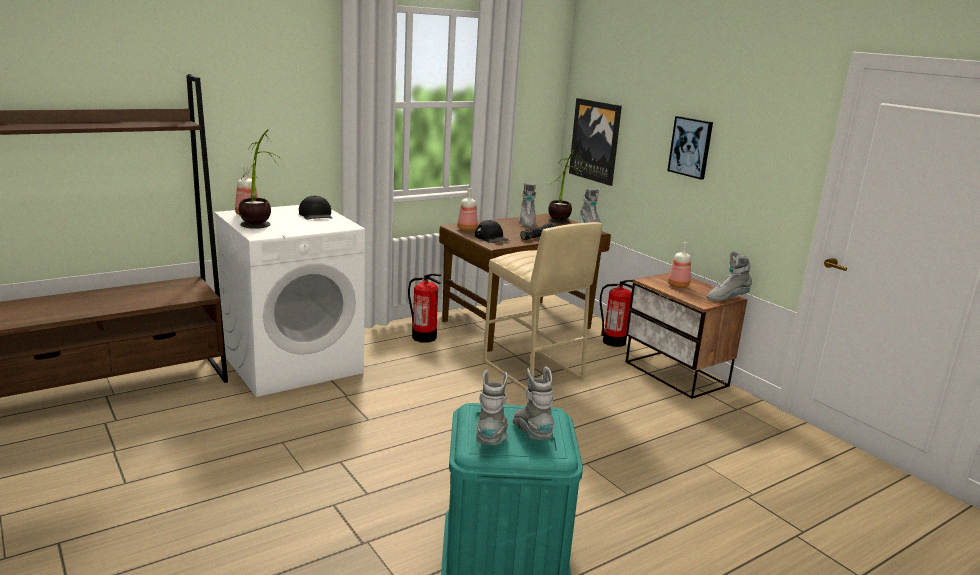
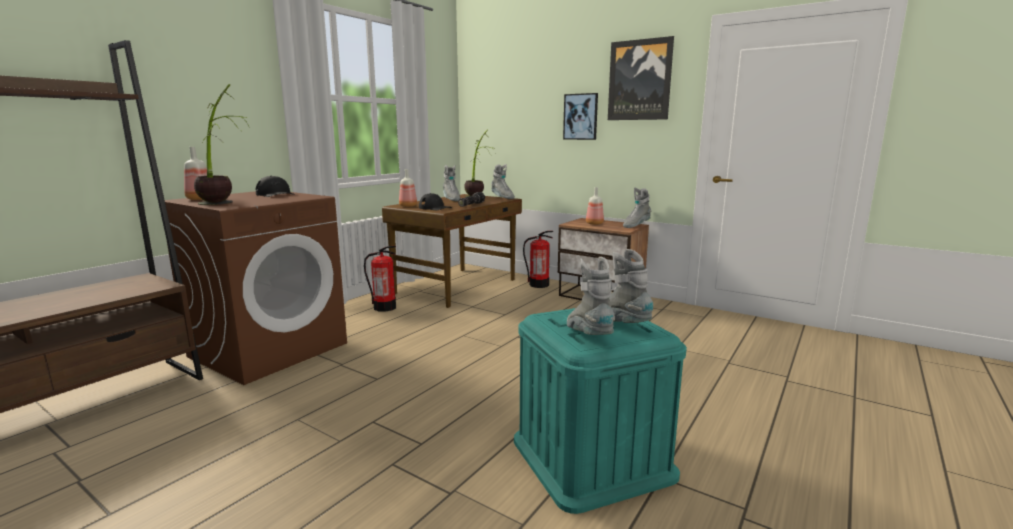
camera: 20 degrees left, 5 degrees down
(293, 363) = (269, 349): white washing machine -> brown washing machine
(532, 371) = (494, 314): beige stool -> none
(595, 141) = (492, 130): picture -> picture (640, 80)

